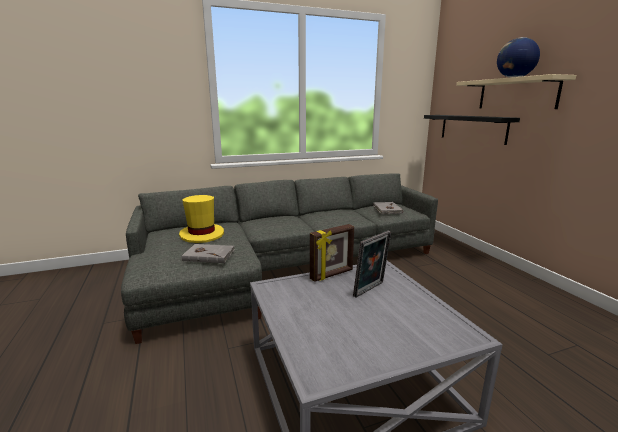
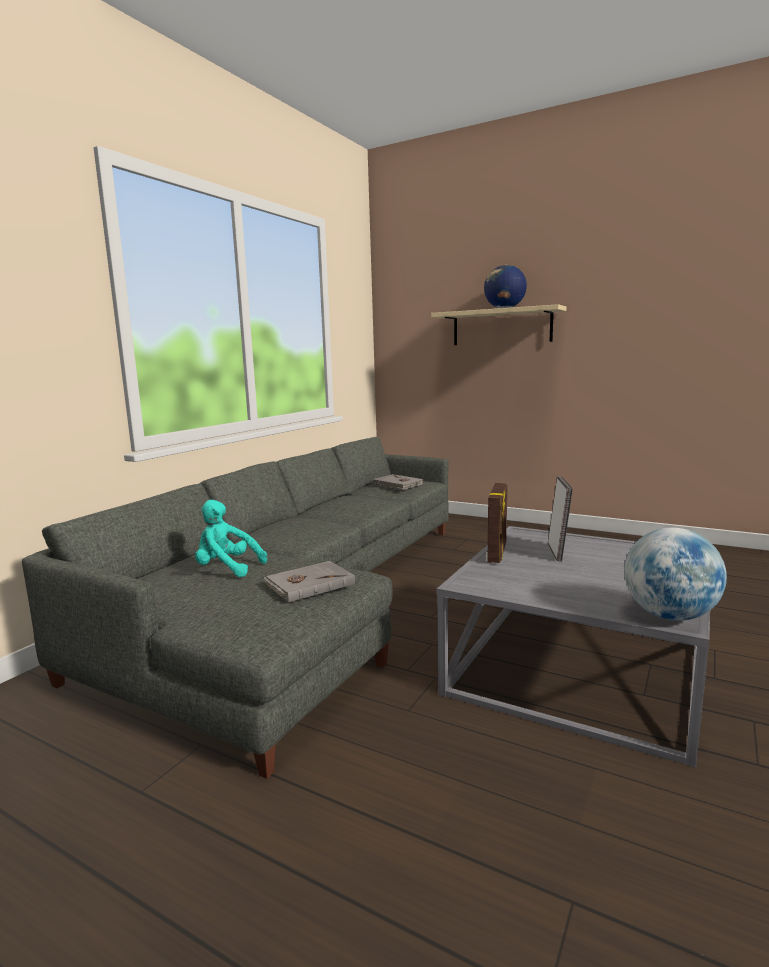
camera: 40 degrees left, 5 degrees down
(202, 234) = (227, 568): yellow hat -> turquoise plush toy
(321, 371) = (670, 616): none -> globe
(472, 128) = (448, 370): black shelf -> none

